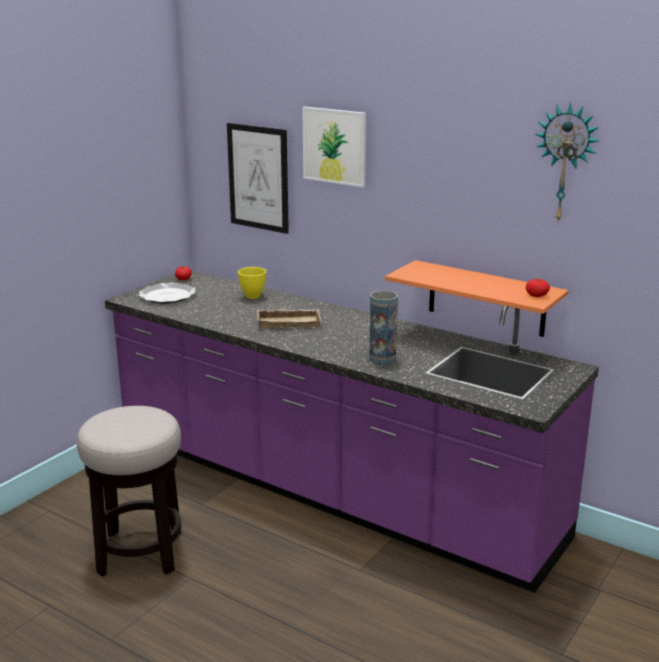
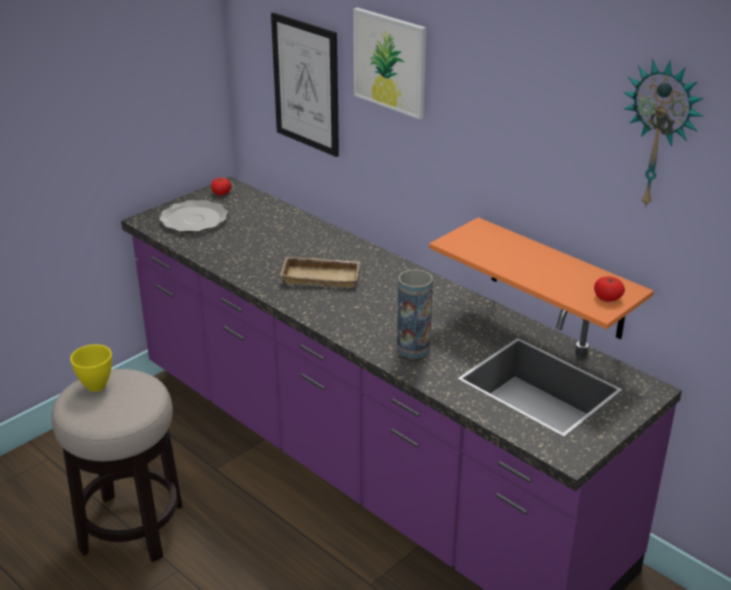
camera: 10 degrees right, 10 degrees up
(252, 296) = (292, 229): yellow bowl -> yellow bowl (95, 386)

